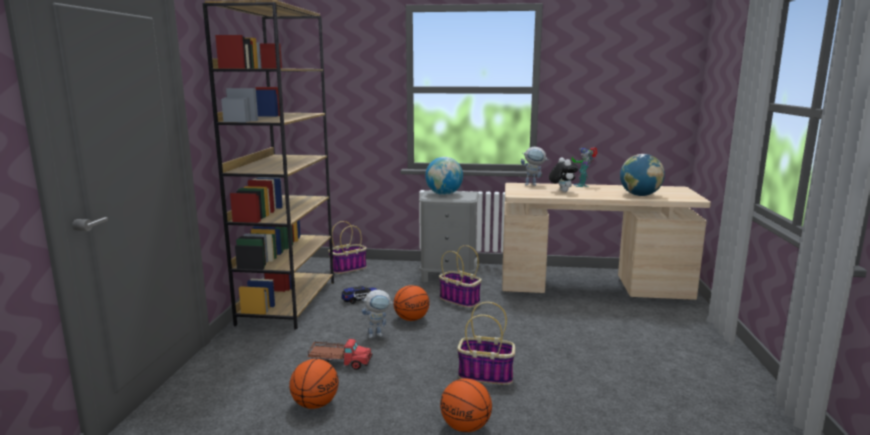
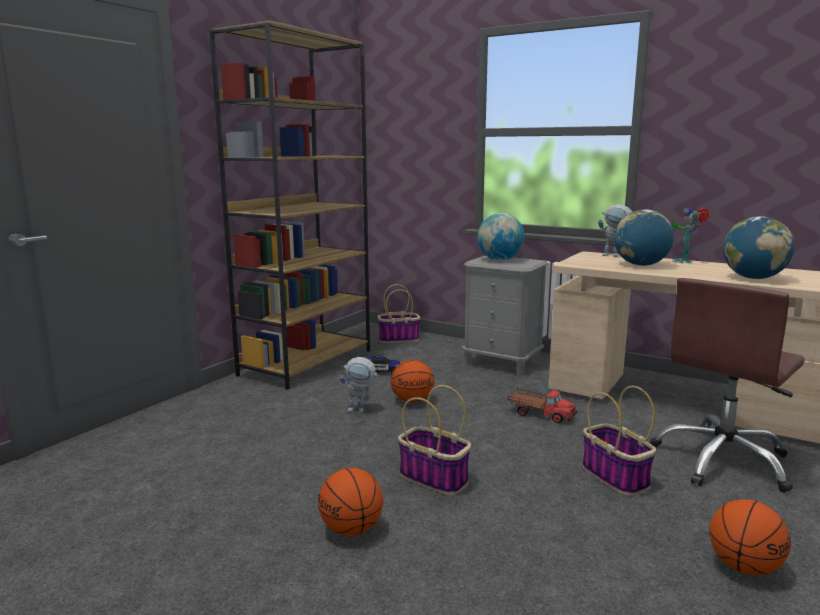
camera: 25 degrees right, 0 degrees up
(315, 404) = (229, 465): basketball -> basketball (744, 566)
(339, 362) = (293, 430): toy truck -> toy truck (540, 414)
(460, 300) = (489, 390): basket -> basket (616, 477)
(561, 191) = (641, 265): plush toy -> globe
(645, 321) = (722, 460): none -> brown office chair

